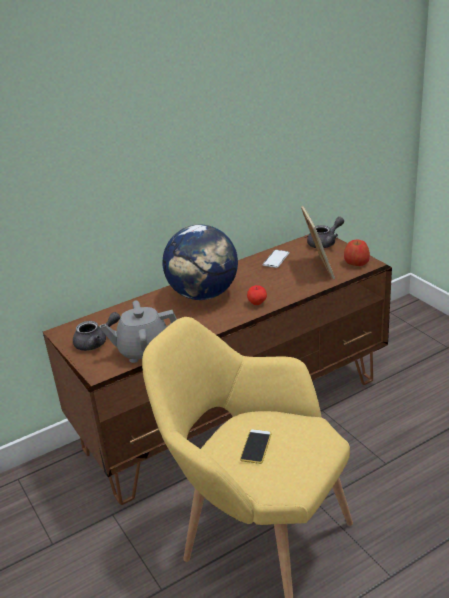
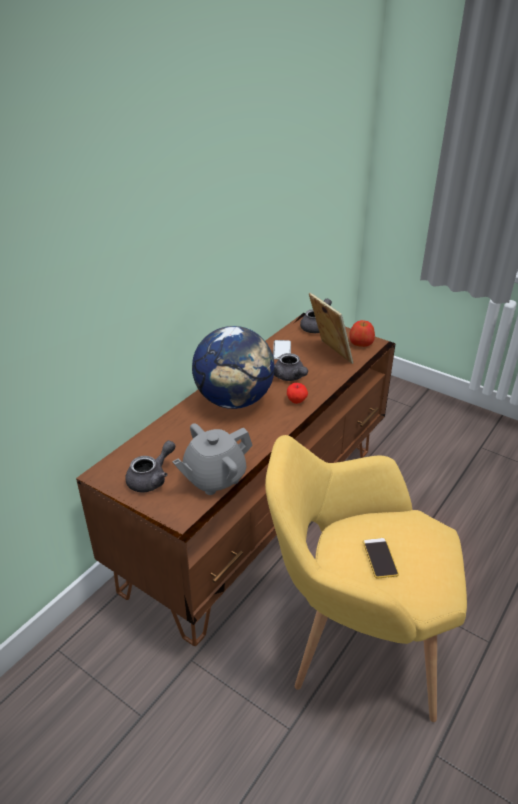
camera: 25 degrees left, 5 degrees up
(266, 283) = (290, 377): none -> grey teapot

